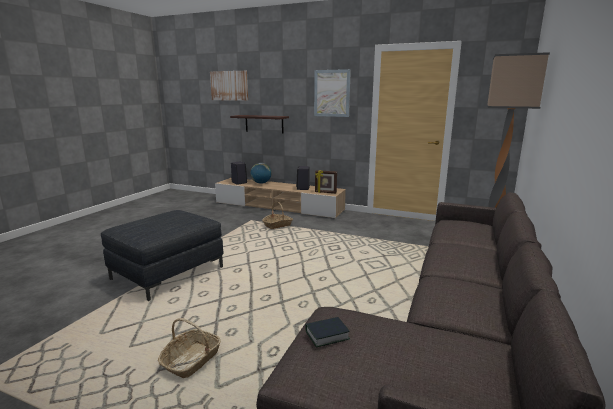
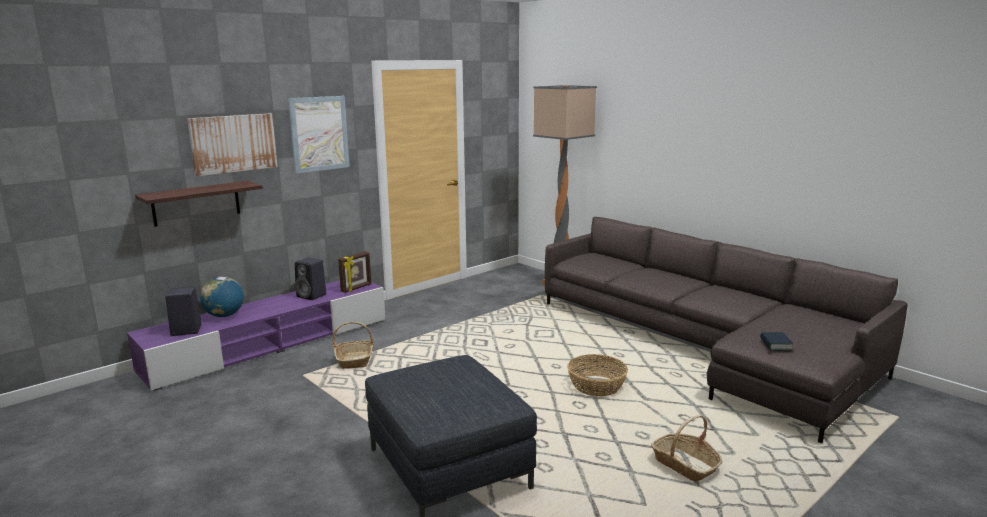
camera: 65 degrees left, 0 degrees up
(229, 85) = (97, 136): picture -> picture (233, 143)
(279, 207) = (271, 344): beige tv stand -> purple tv stand
(303, 300) = (597, 386): none -> basket

